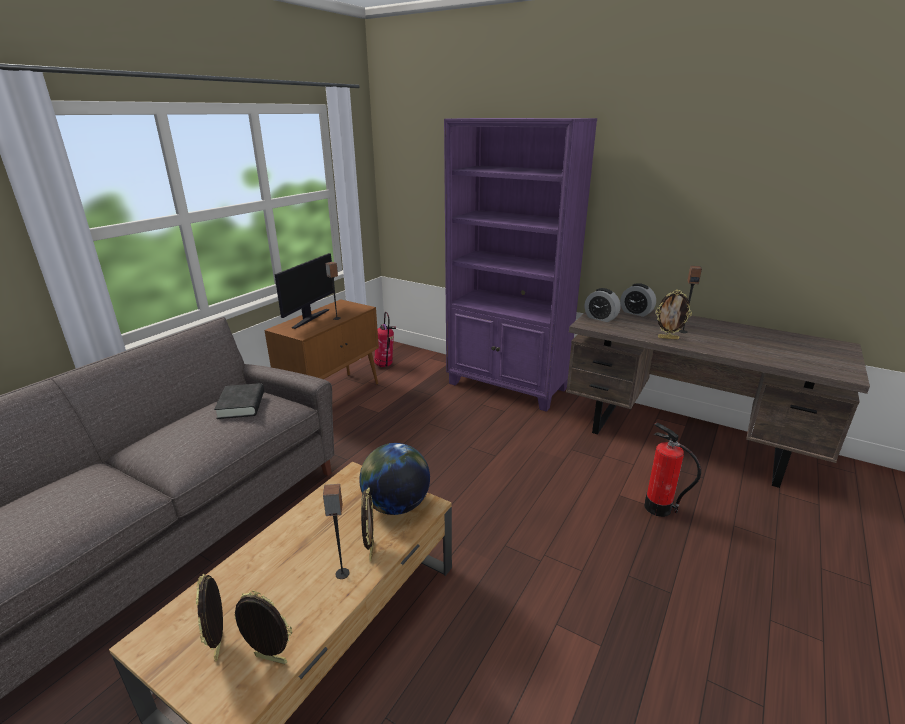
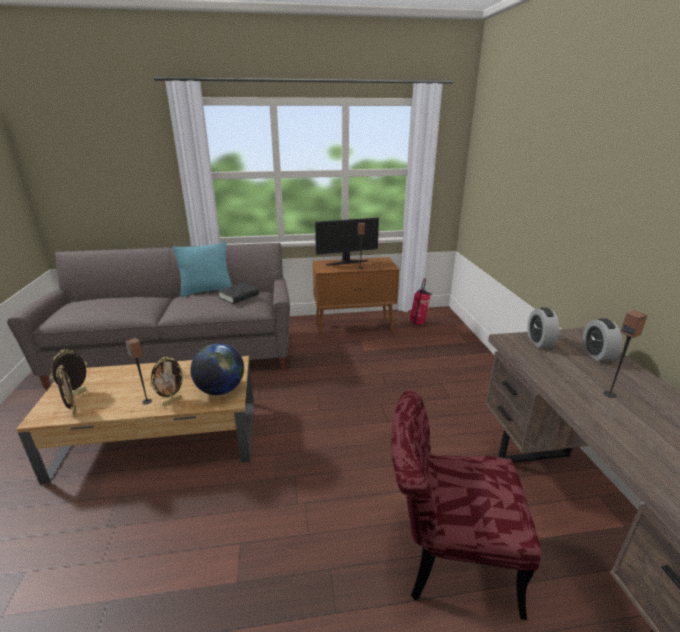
camera: 50 degrees right, 0 degrees up
(167, 422) = (207, 291): none -> turquoise pillow
(507, 387) = (485, 382): purple bookcase -> none
(657, 508) = (445, 556): fire extinguisher -> red chair
(668, 338) = (570, 390): picture frame -> none

